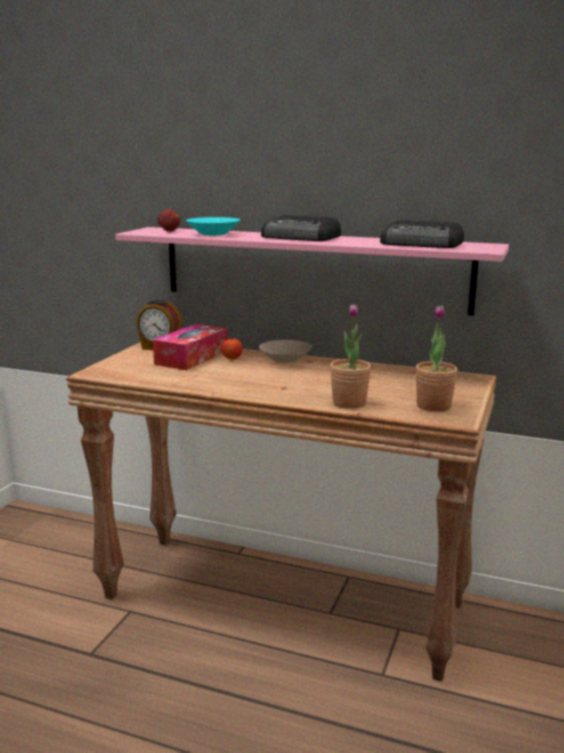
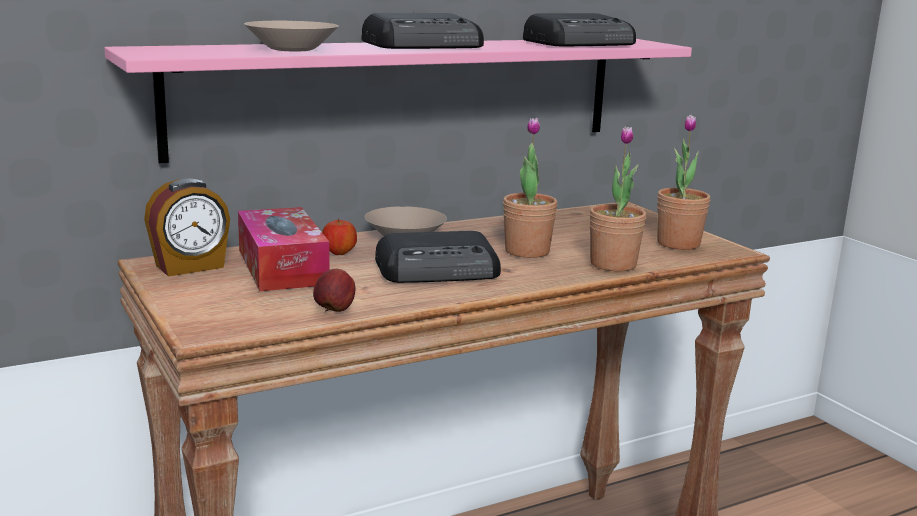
camera: 50 degrees left, 0 degrees up
(168, 231) = (198, 50): apple -> apple (334, 310)
(214, 234) = (293, 49): turquoise bowl -> beige bowl
(251, 378) = (440, 270): none -> radio
(324, 383) = (527, 251): none -> potted plant

